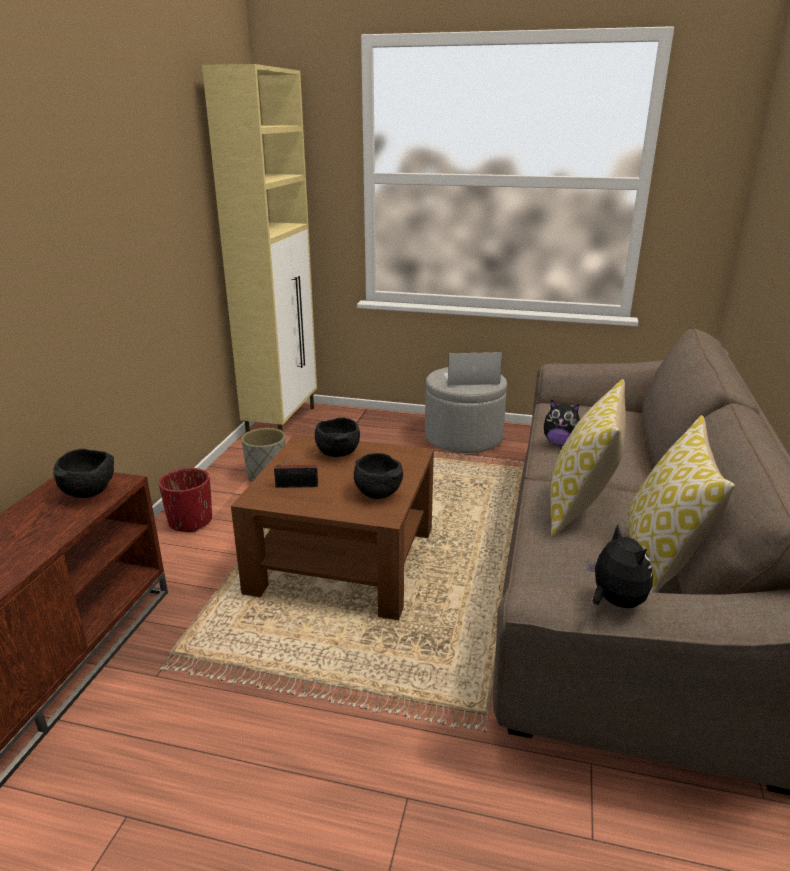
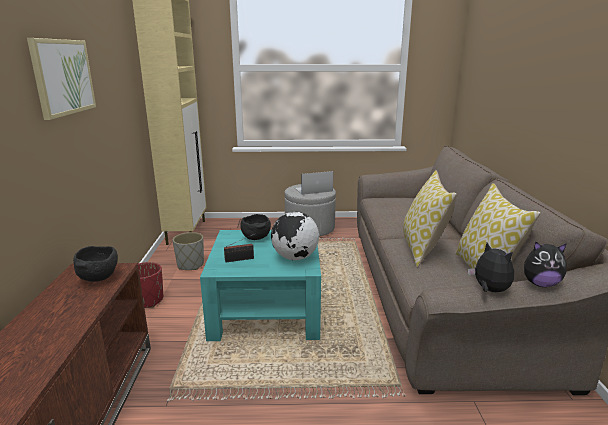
camera: 15 degrees left, 5 degrees down
(68, 210) = (63, 77): none -> picture
(343, 560) = (266, 309): brown coffee table -> turquoise coffee table
(376, 493) = (295, 258): black bowl -> globe
(560, 443) = (390, 217): plush toy -> plush toy (540, 284)

